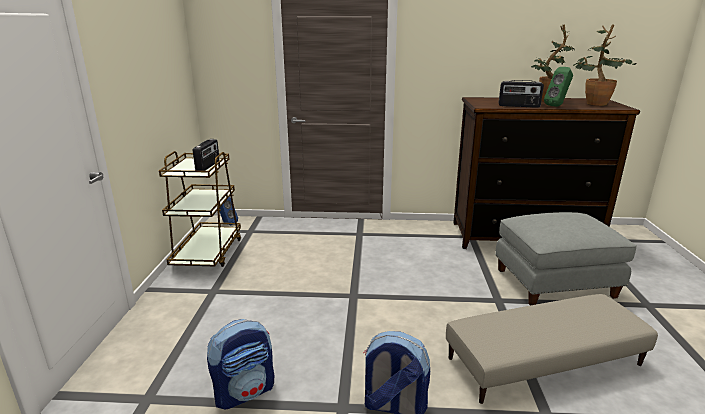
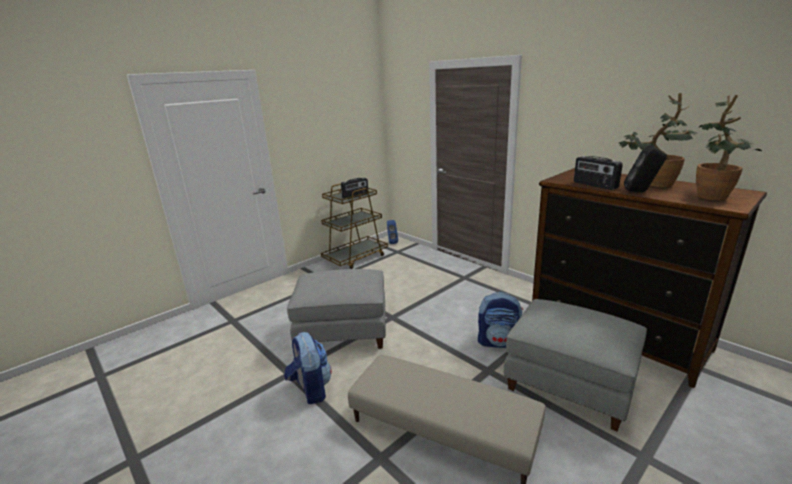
camera: 45 degrees right, 0 degrees up
(245, 391) = (266, 339): backpack -> backpack (499, 342)
(328, 333) = (343, 331): none -> grey ottoman
(557, 106) = (641, 192): green speaker -> black speaker

